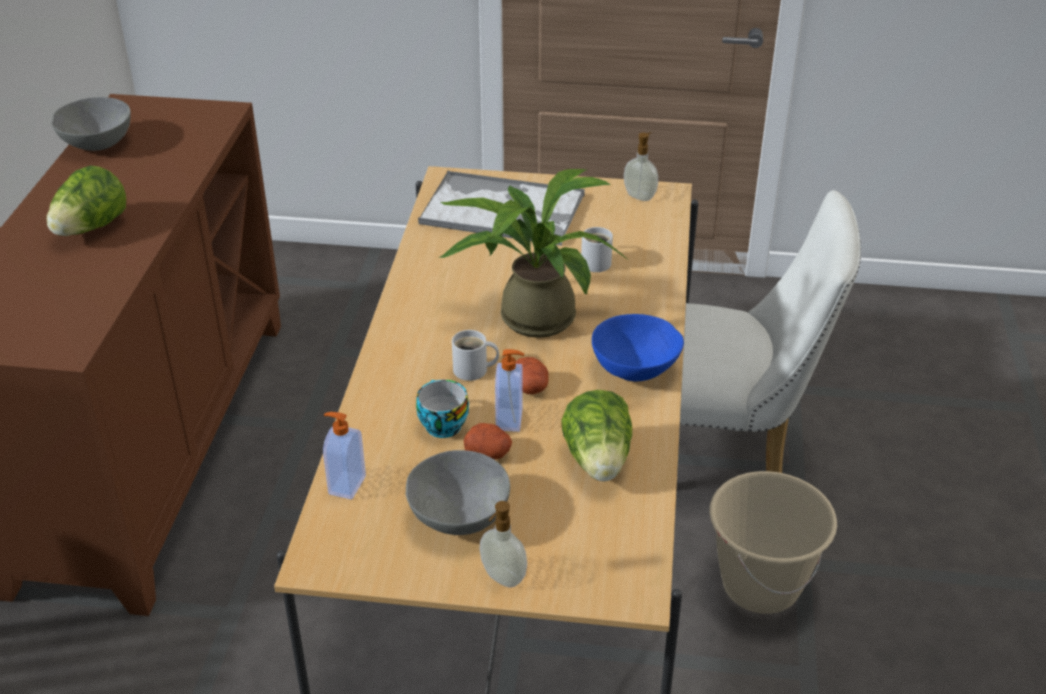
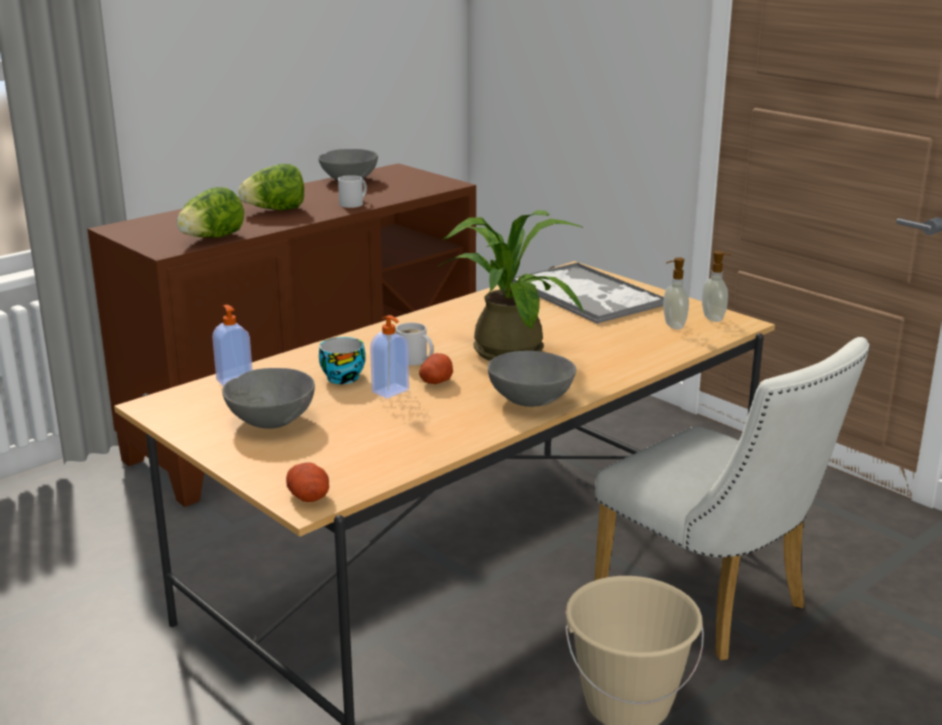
camera: 40 degrees right, 15 degrees down
(489, 452) = (347, 400): potato -> potato (310, 497)
(502, 578) = (240, 458): soap dispenser -> soap dispenser (673, 326)
(597, 262) = (609, 339): white mug -> white mug (353, 204)
(598, 461) = (412, 432): lettuce -> lettuce (212, 238)
(635, 369) = (531, 399): blue bowl -> grey bowl

